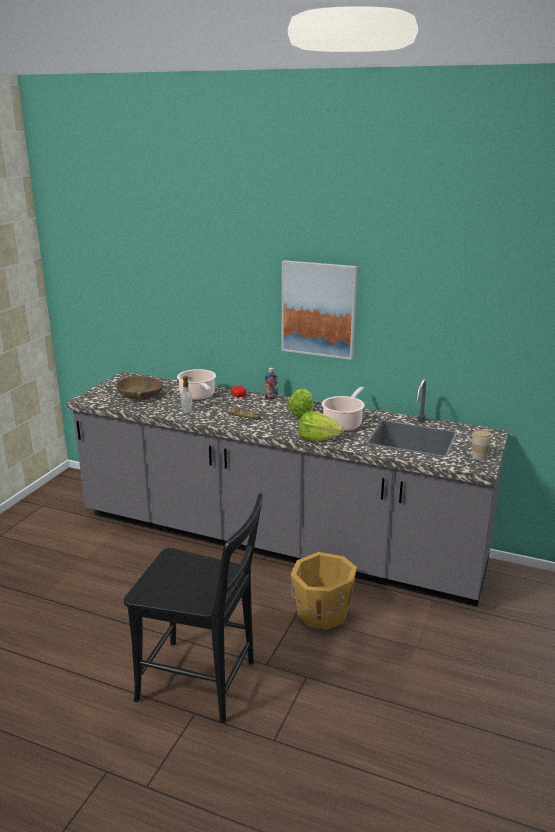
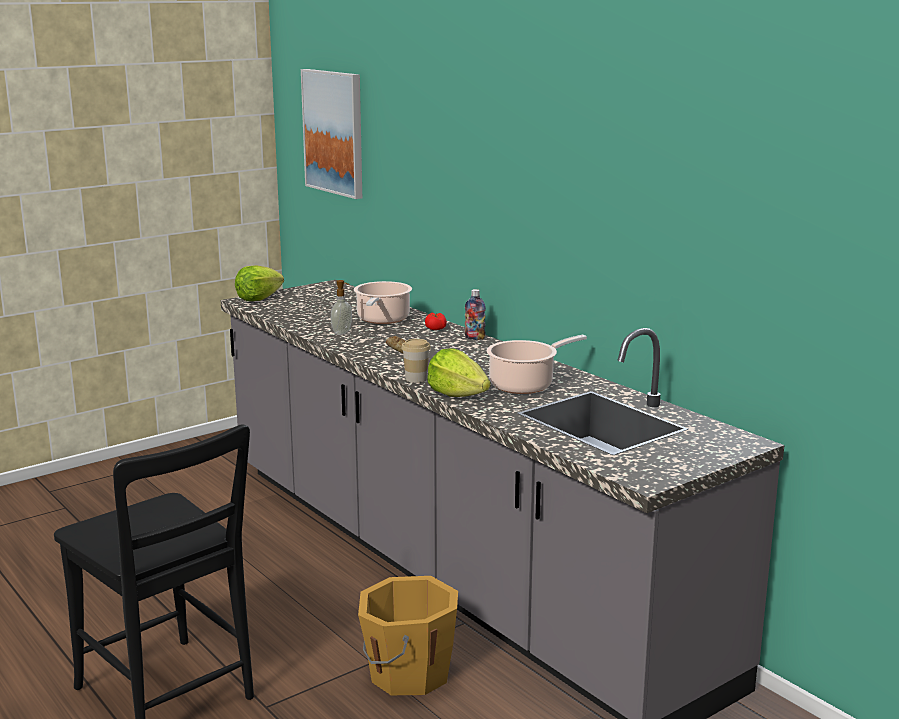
camera: 30 degrees right, 5 degrees down
(140, 395) = (314, 306): brown bowl -> none
(301, 413) = (487, 362): lettuce -> lettuce (258, 298)
(318, 309) = (542, 202): picture -> picture (334, 132)
(479, 456) = (668, 466): cup -> cup (416, 379)

